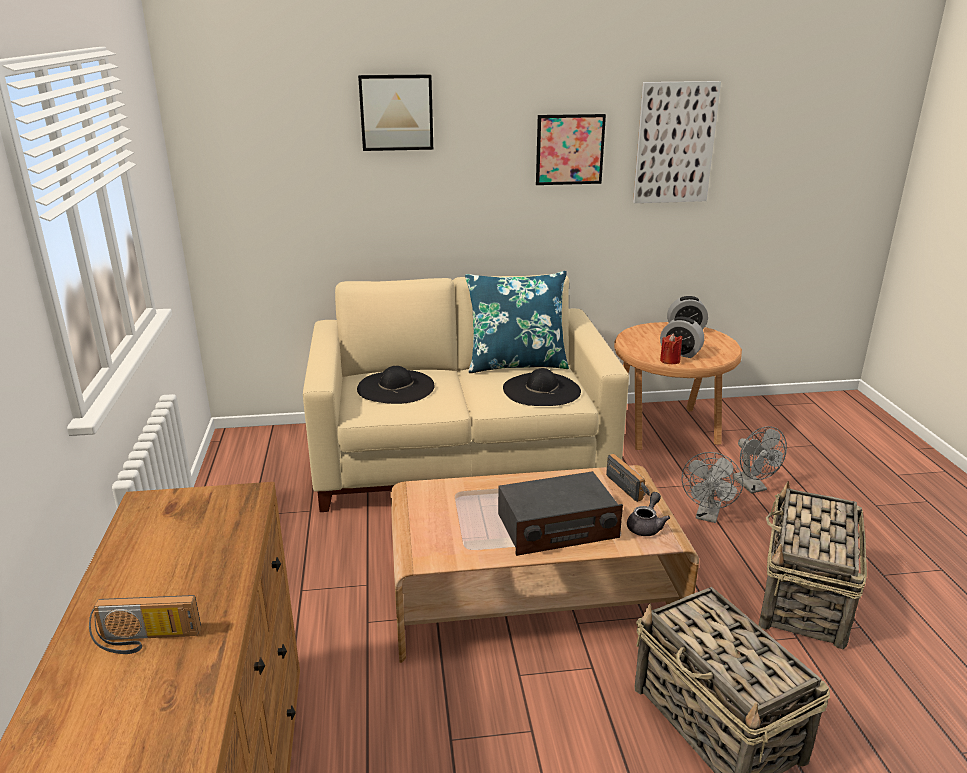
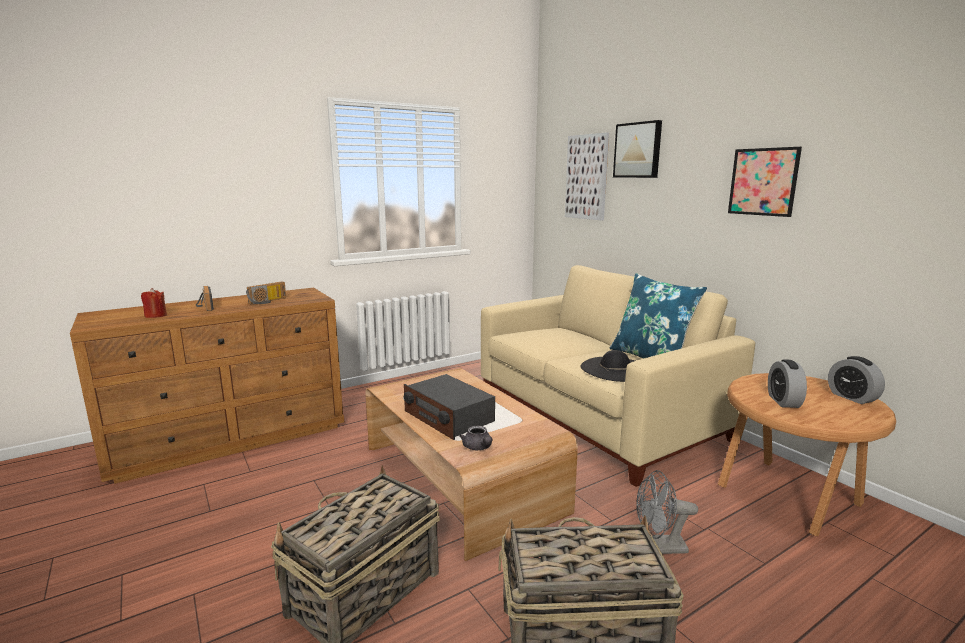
camera: 65 degrees right, 10 degrees down
(396, 387) = (551, 335): black hat -> none
(629, 487) = (530, 433): radio -> radio (268, 301)
(646, 526) = (478, 448): grey teapot -> grey teapot turned 60 degrees clockwise
(670, 361) = (754, 399): red candle -> red candle (155, 315)
(675, 143) = (885, 178): picture -> picture (586, 177)
(753, 487) = (759, 574): grey fan -> none

